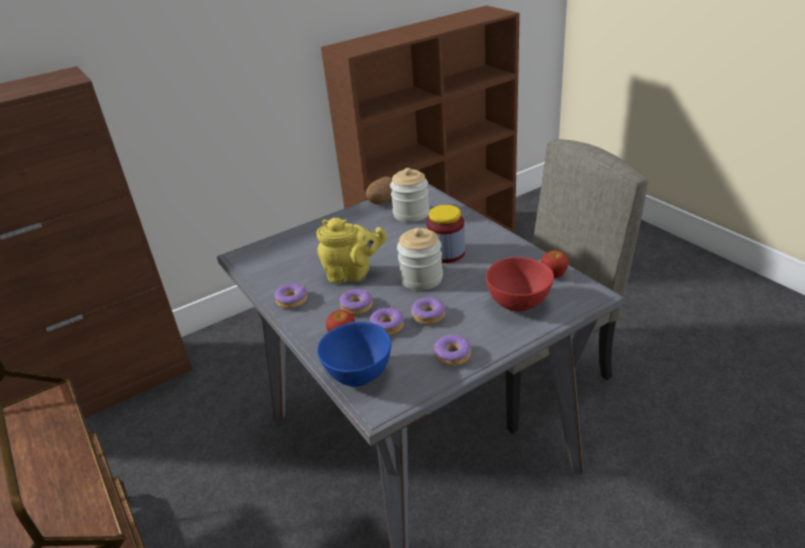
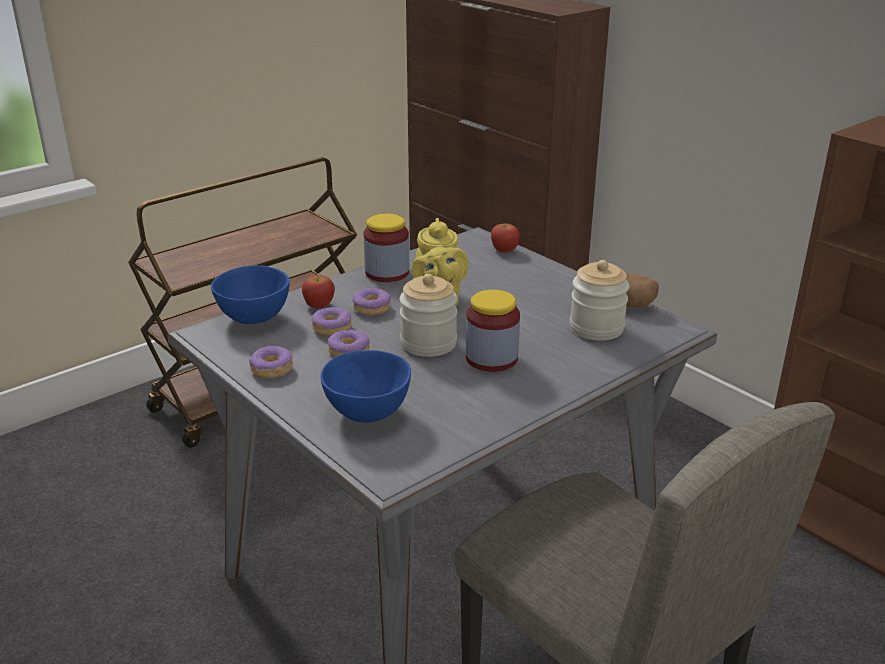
camera: 80 degrees right, 5 degrees down
(292, 300) = (387, 273): donut -> jar
(519, 304) = (367, 414): red bowl -> blue bowl
(553, 275) = (437, 444): apple -> apple (504, 250)

